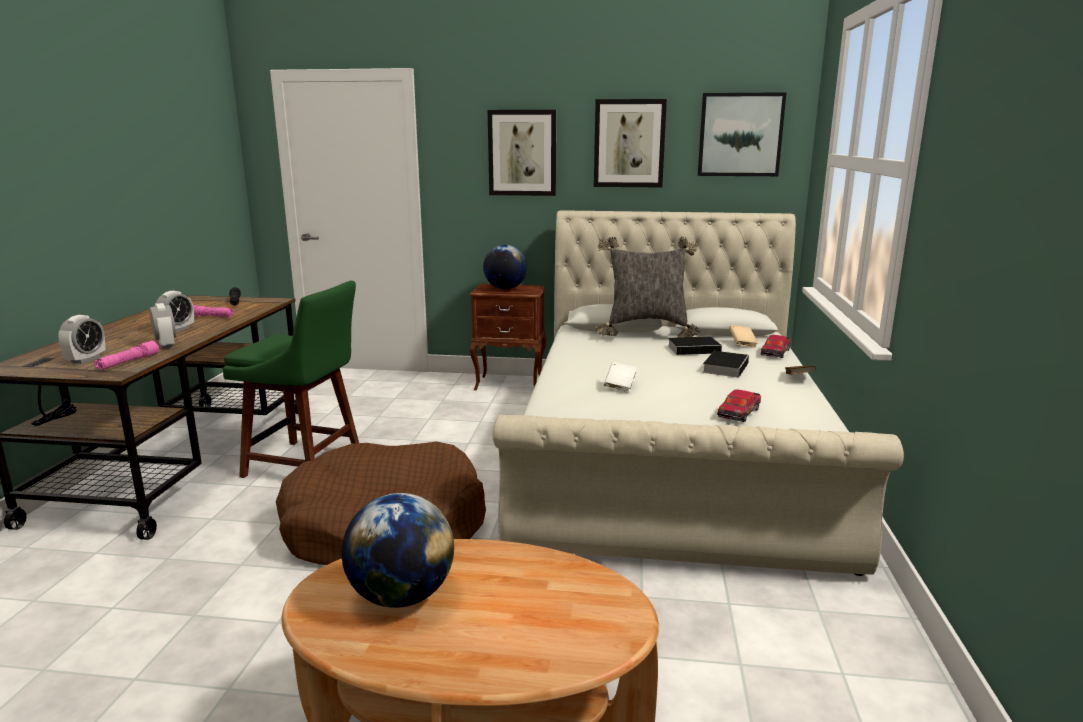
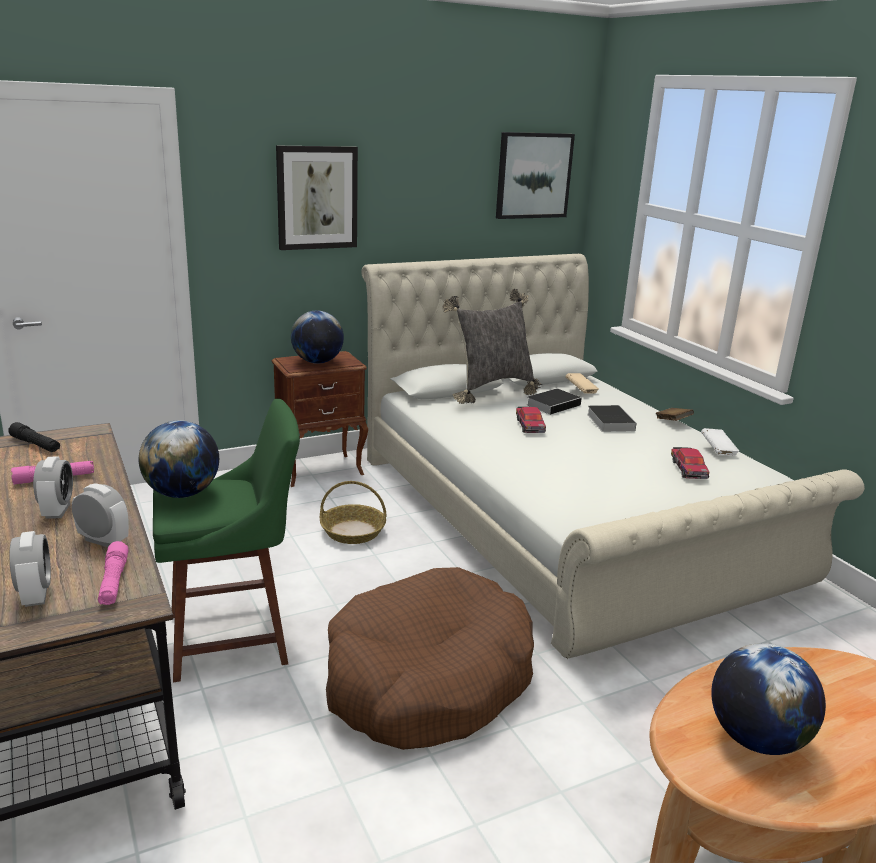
camera: 35 degrees left, 5 degrees up
(275, 341) = (182, 493): none -> globe
(475, 426) = (353, 531): none -> basket
(620, 386) = (569, 464): white book -> white book (718, 450)
(629, 143) = (432, 185): picture -> none
(775, 352) = (617, 395): toy car -> toy car (530, 425)

